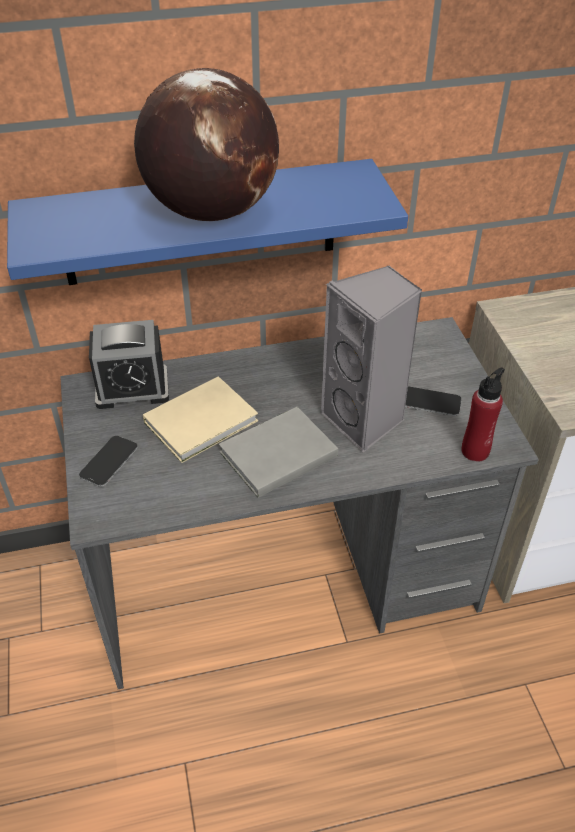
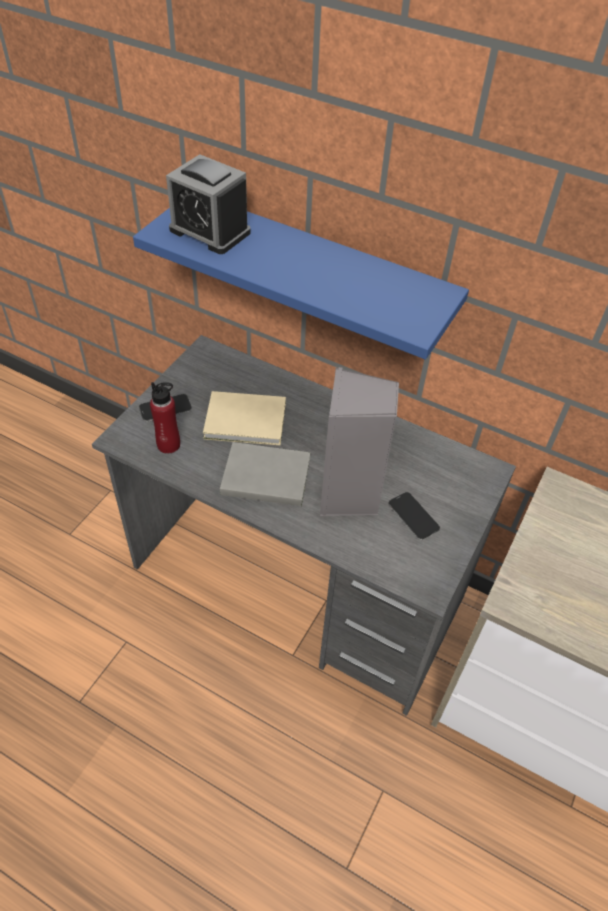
camera: 40 degrees right, 5 degrees up
(132, 388) = (231, 370): alarm clock -> alarm clock (210, 231)
(211, 211) = (295, 266): globe -> none
(475, 451) = (401, 574): red bottle -> red bottle (168, 444)

